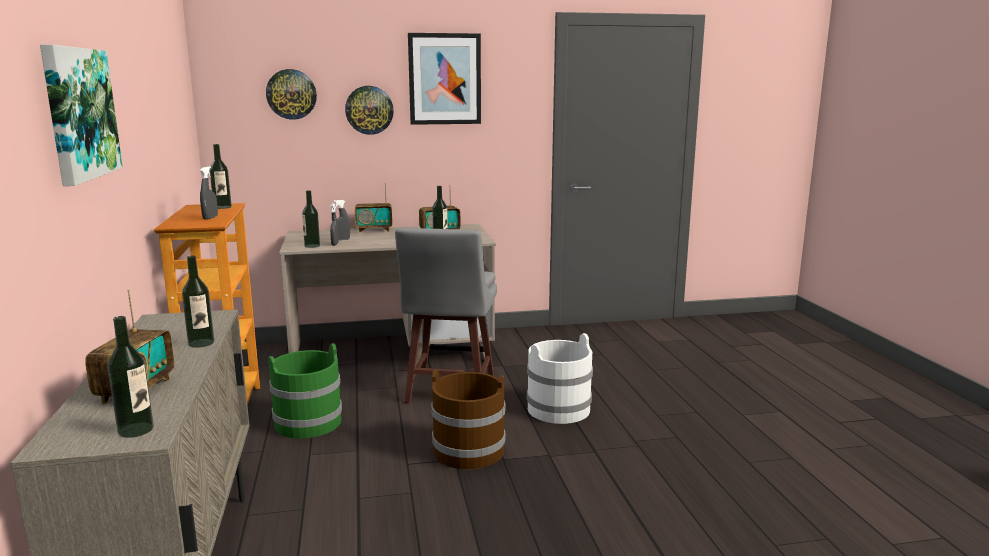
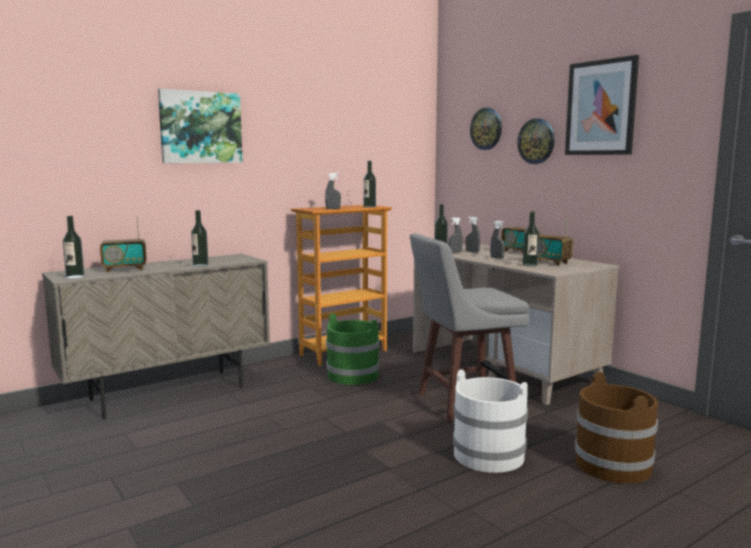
camera: 65 degrees right, 5 degrees down
(389, 239) = (497, 258): none -> grey spray bottle
(469, 450) = (365, 434): brown bucket -> brown bucket (613, 465)

